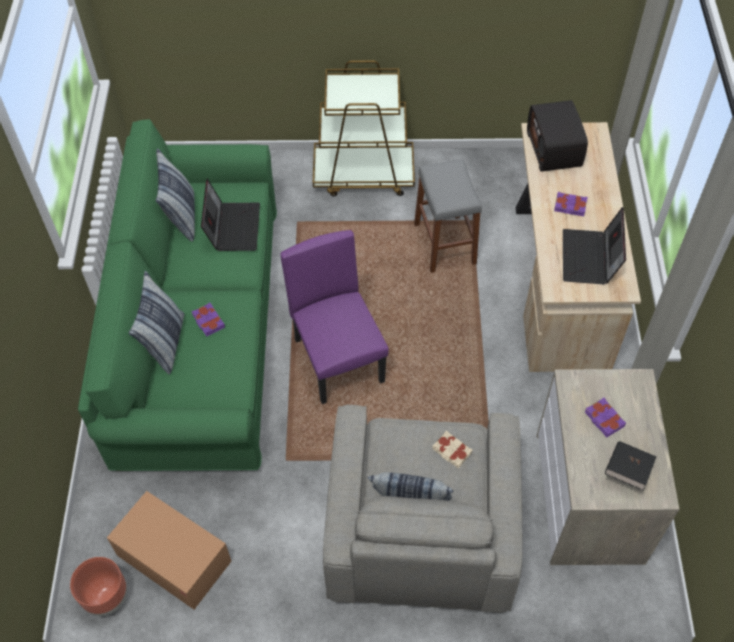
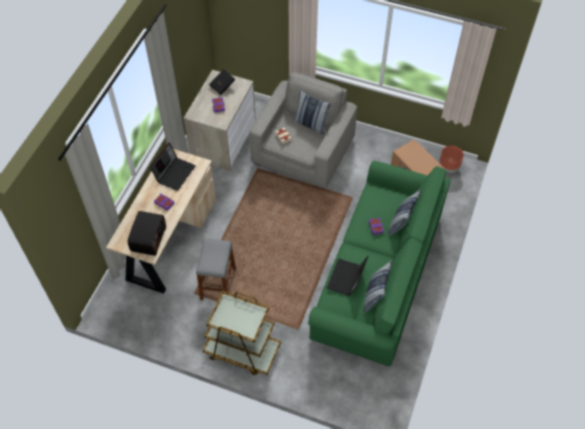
camera: 160 degrees left, 0 degrees up
(339, 360) = (307, 236): purple chair -> none

